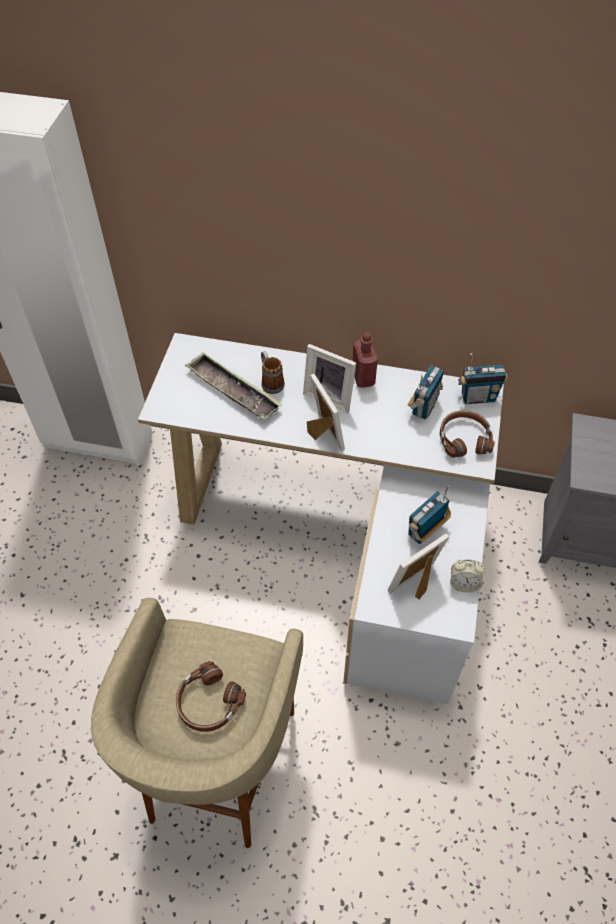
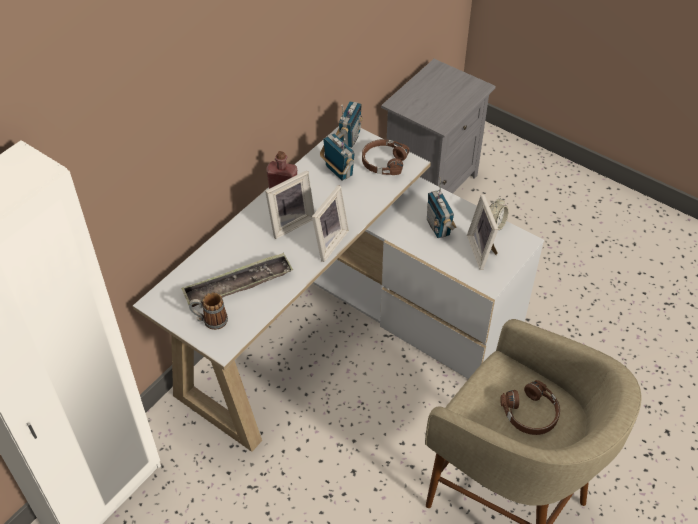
camera: 65 degrees left, 5 degrees down
(270, 382) = (246, 255): mug -> mug (210, 321)
(322, 434) = (327, 242): picture frame -> picture frame turned 120 degrees clockwise

